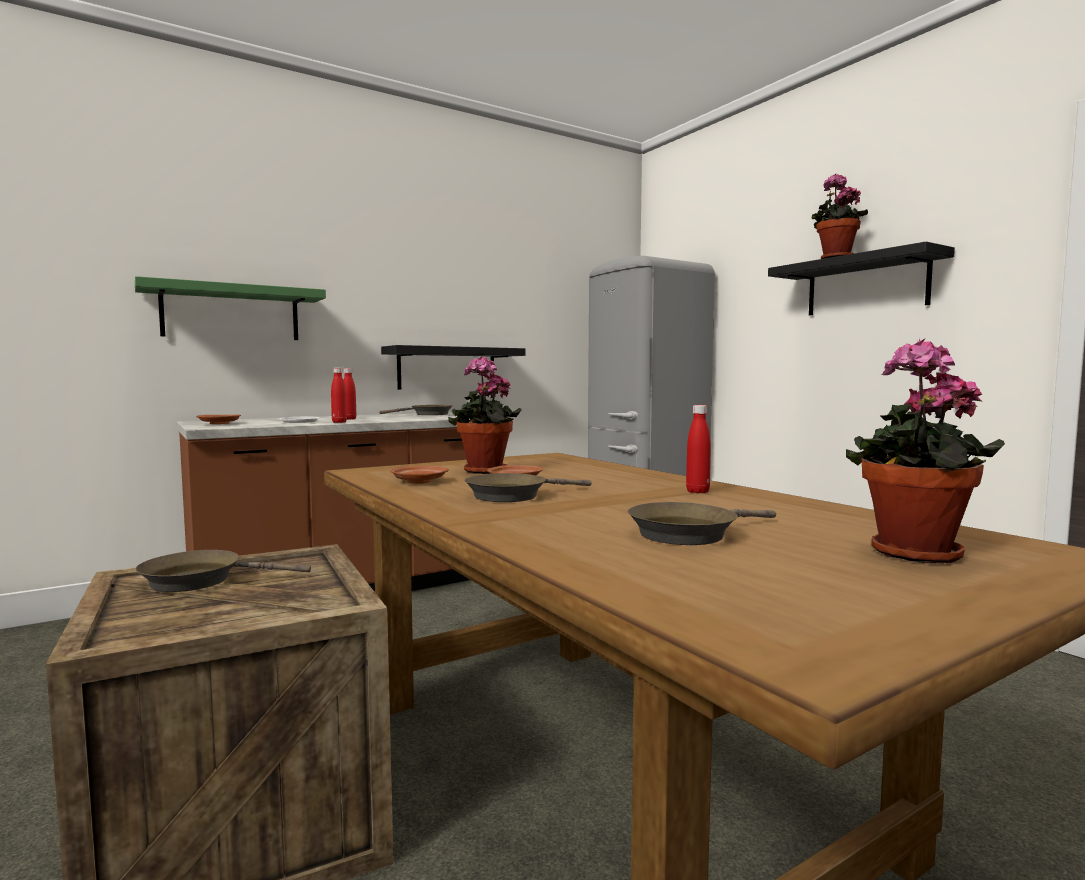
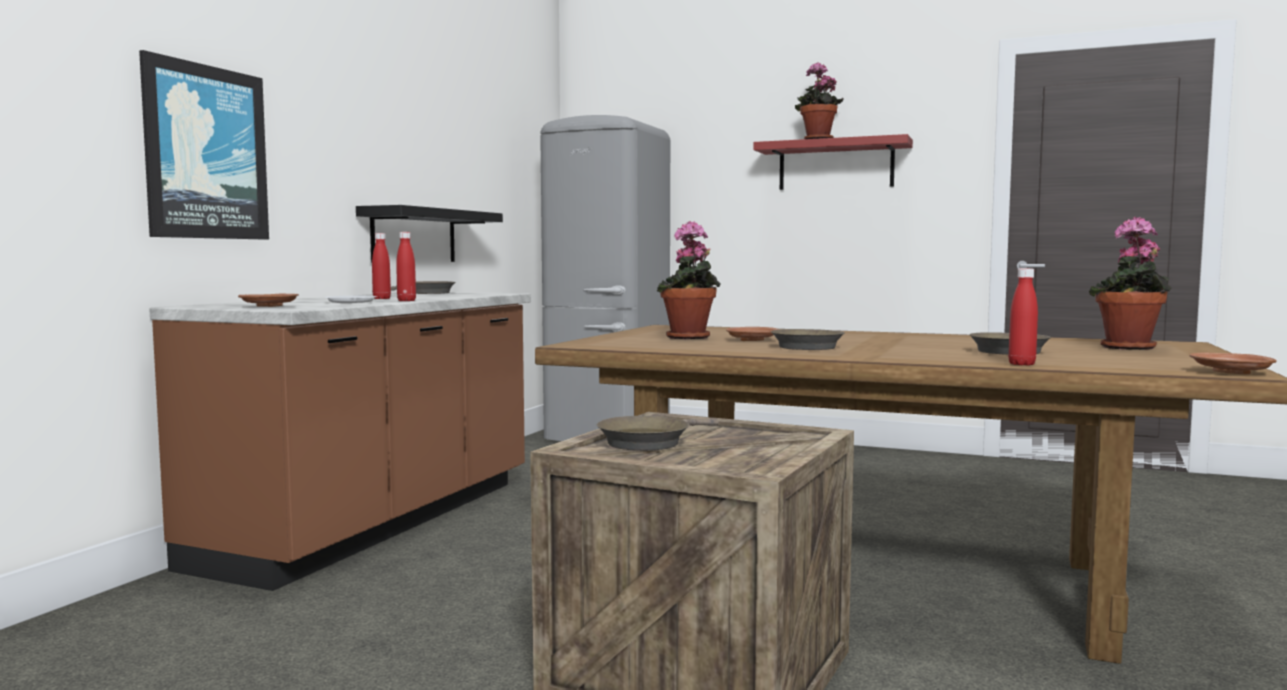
camera: 35 degrees left, 0 degrees up
(231, 313) = (205, 152): green shelf -> picture
(419, 481) = (683, 346): brown plate -> brown plate (1231, 372)
(697, 491) = (902, 336): red bottle -> red bottle (1021, 364)
(866, 285) = (835, 165): black shelf -> red shelf

